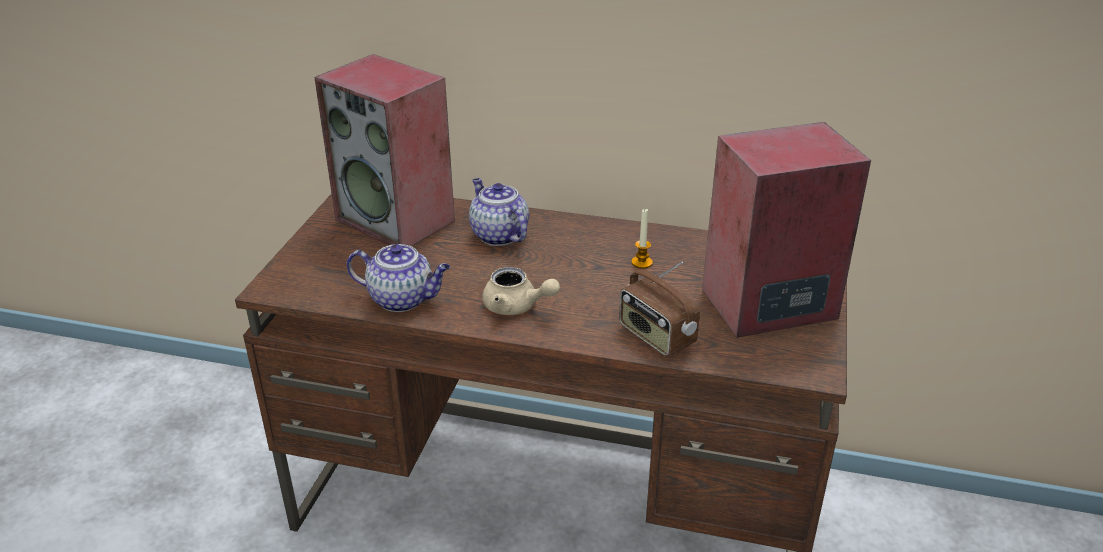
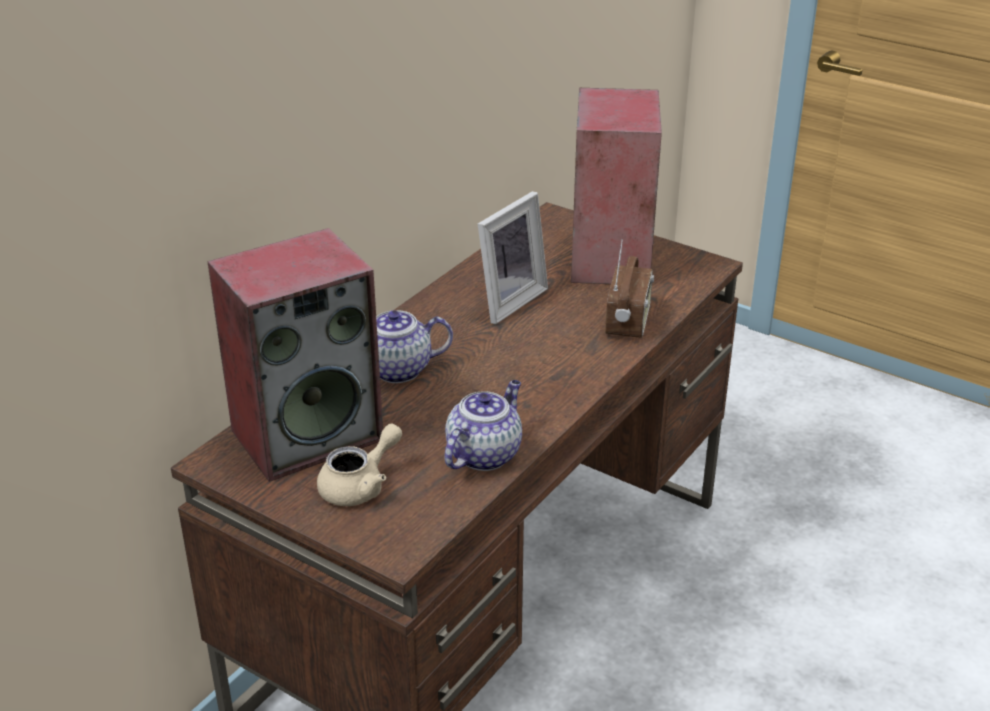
camera: 70 degrees left, 0 degrees up
(516, 307) = (540, 385): beige teapot -> beige teapot (360, 486)
(641, 262) = (507, 300): candle -> picture frame
(655, 336) = (628, 322): radio -> radio turned 60 degrees counterclockwise

